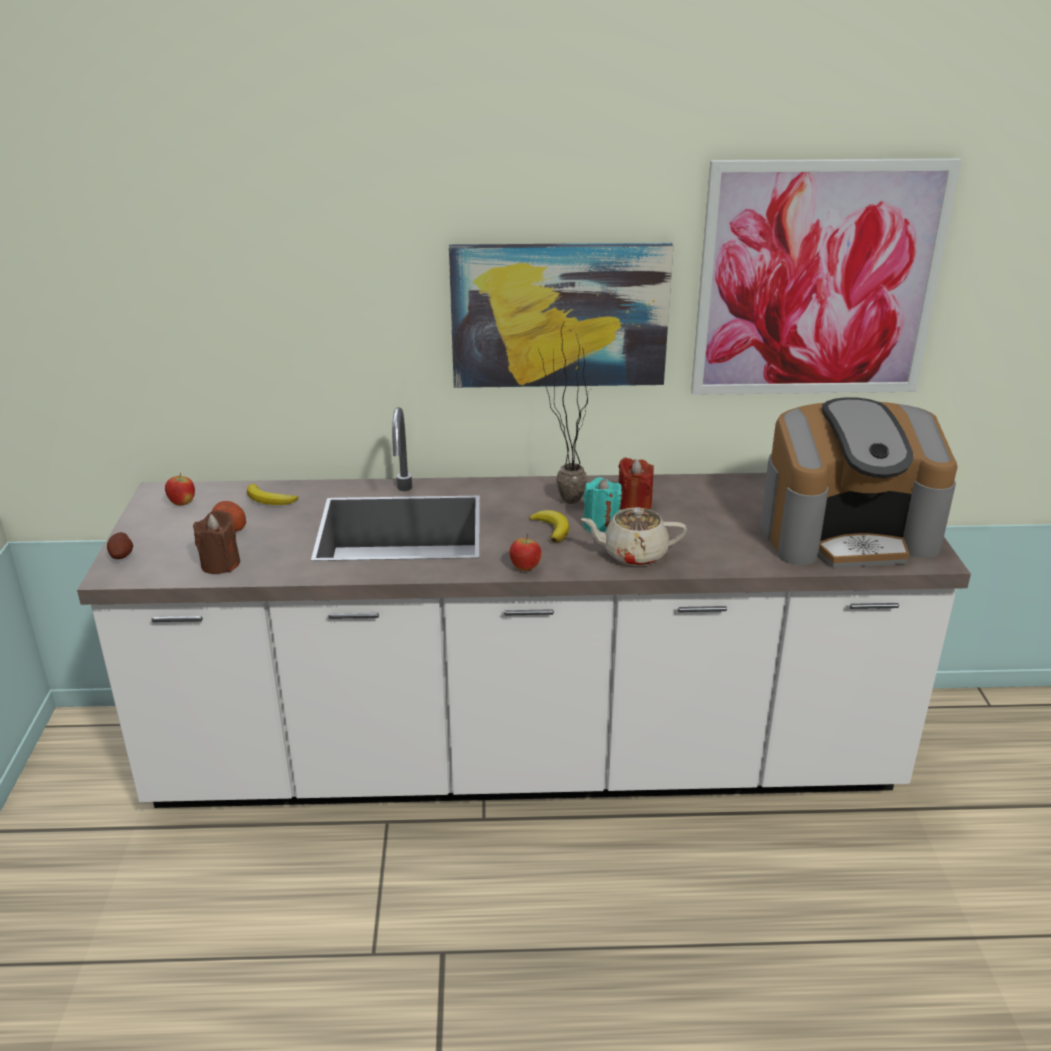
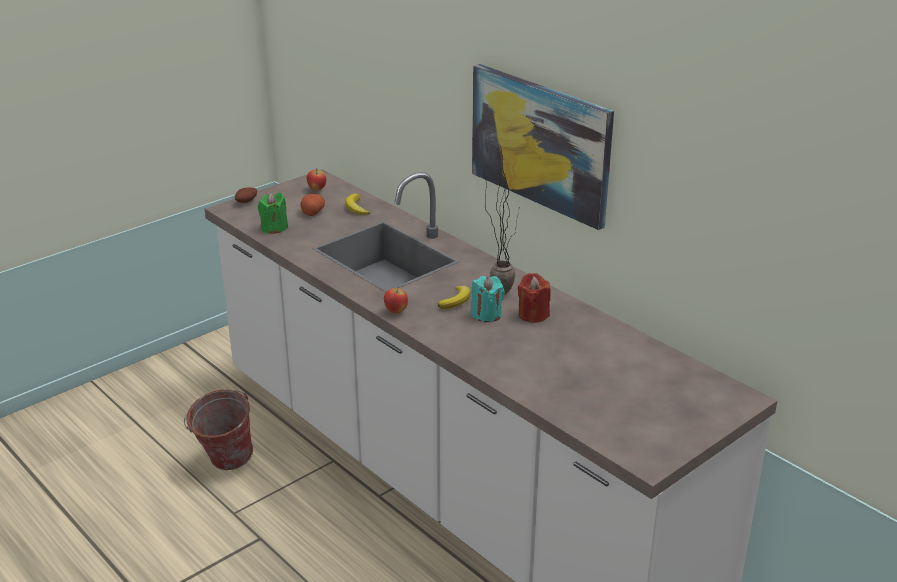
camera: 50 degrees right, 0 degrees up
(220, 564) = (274, 228): brown candle -> green candle
(274, 916) = (224, 463): none -> bucket
(633, 554) = (467, 339): beige teapot -> none
(818, 281) = (721, 185): picture -> none
(847, 533) = (629, 410): coffee machine -> none

